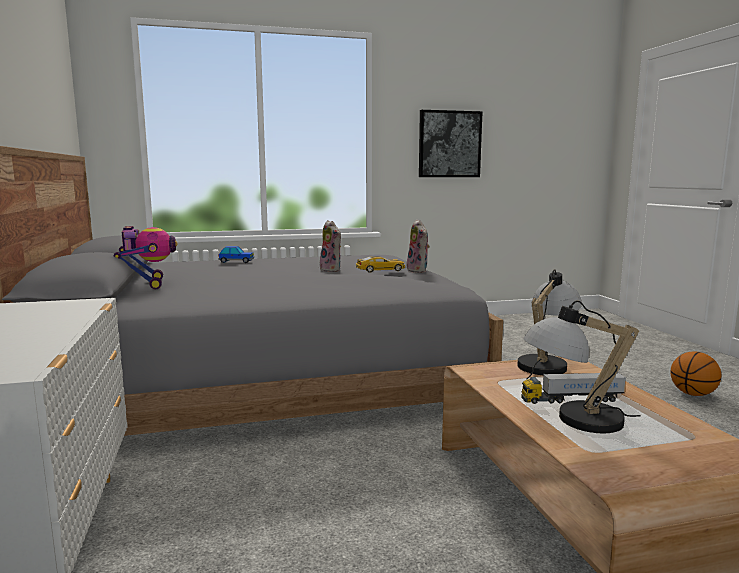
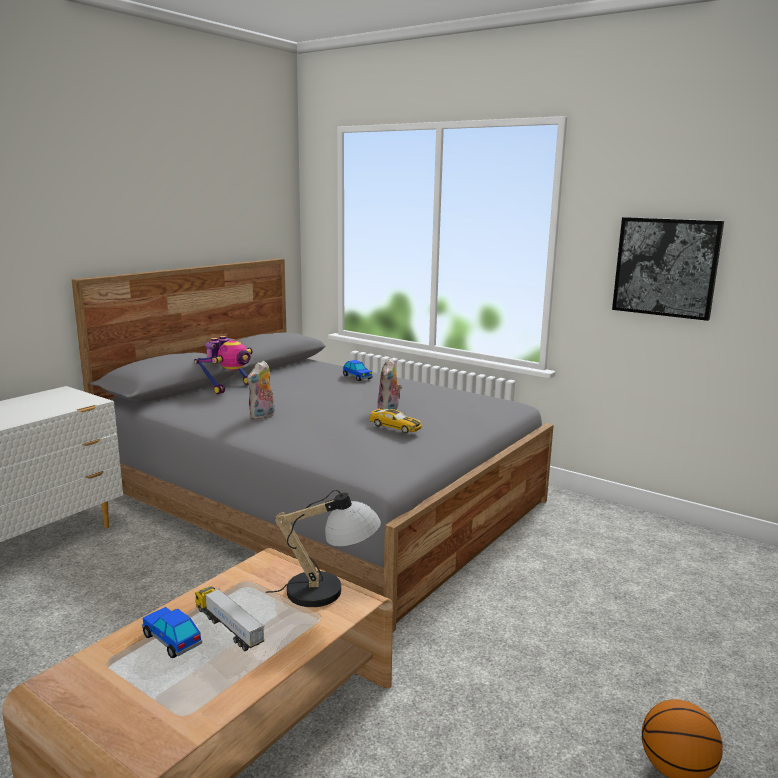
camera: 50 degrees right, 5 degrees up
(419, 271) = (441, 439): plush toy -> plush toy (262, 416)
(574, 421) = (172, 640): table lamp -> toy car

